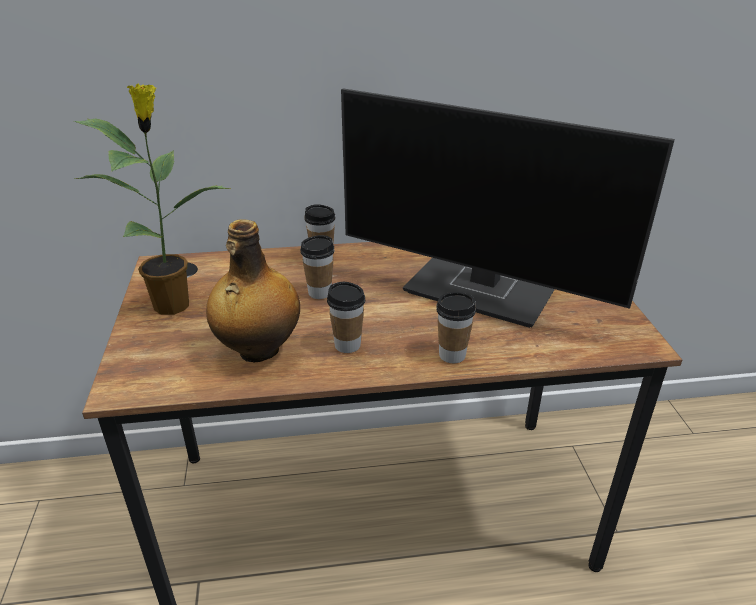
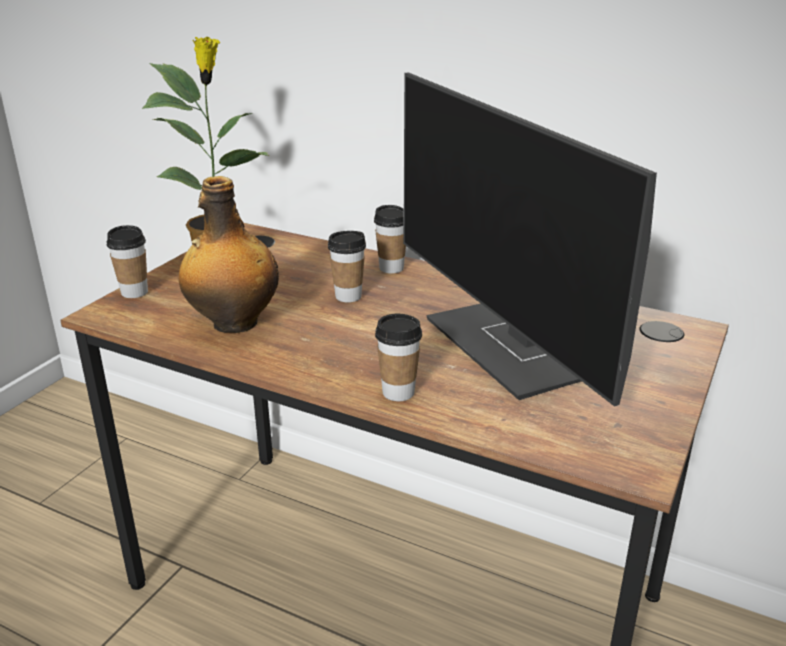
camera: 35 degrees right, 5 degrees down
(347, 345) = (312, 347): cup -> cup (134, 292)

